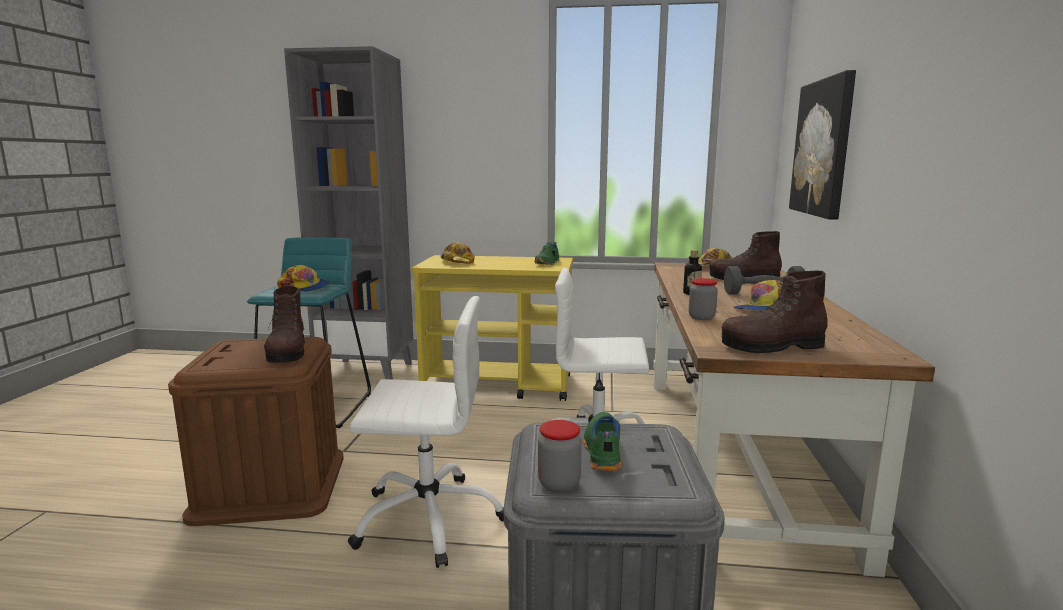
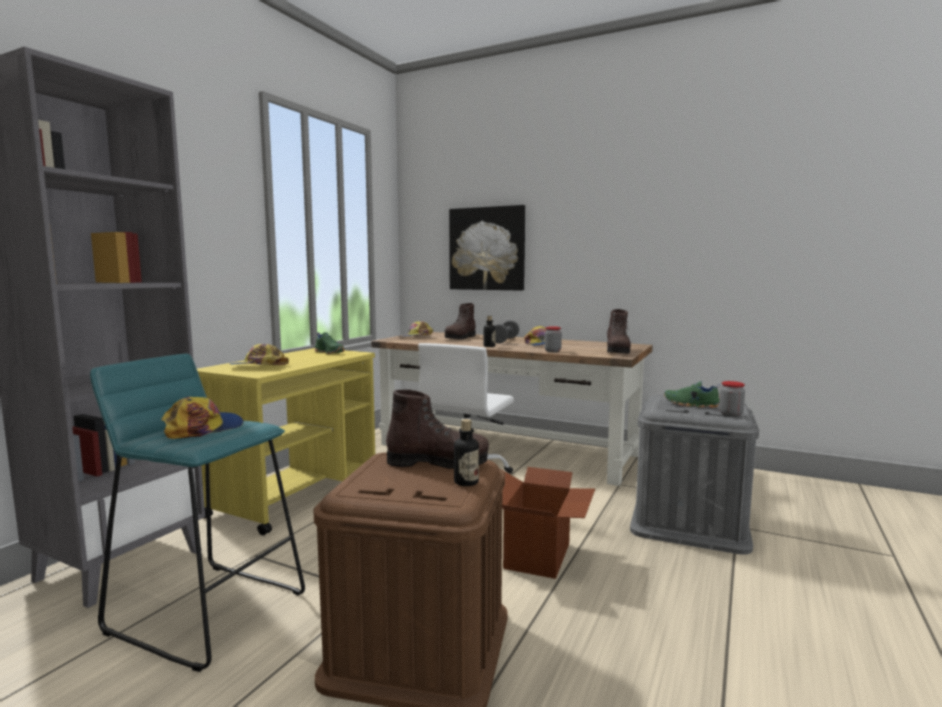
camera: 70 degrees left, 5 degrees down
(237, 366) = (466, 482): none -> bottle
(429, 518) = (538, 556): white office chair -> cardboard box

